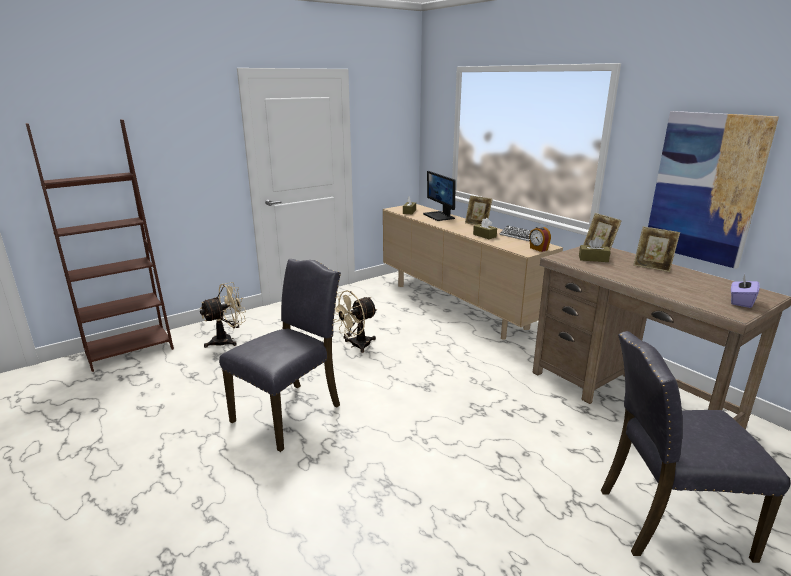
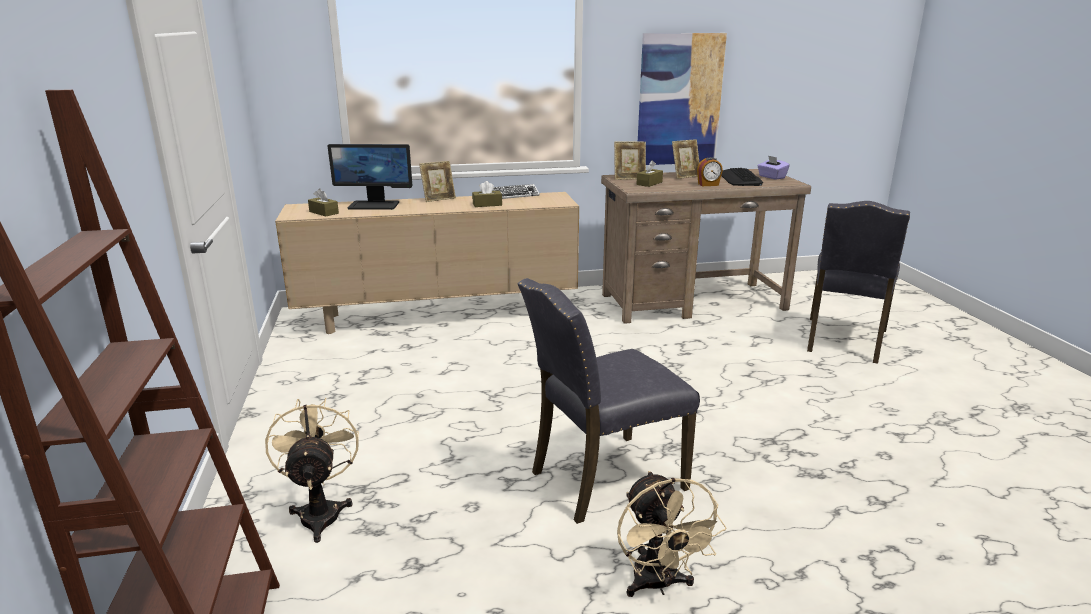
camera: 65 degrees left, 0 degrees up
(290, 412) = (603, 479): grey chair -> grey chair turned 90 degrees counterclockwise
(356, 345) = (470, 400): beige fan -> beige fan (658, 585)
(538, 249) = (560, 198): alarm clock -> alarm clock (708, 185)
(696, 288) = (739, 178): none -> keyboard

